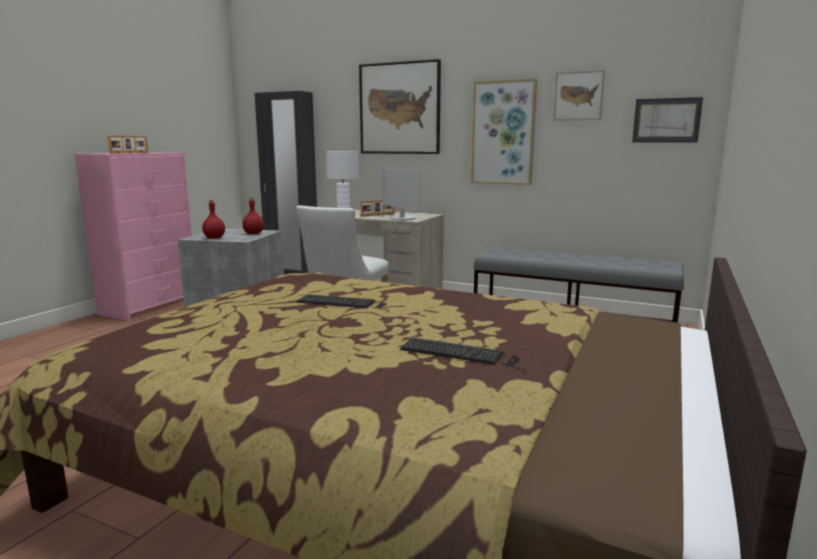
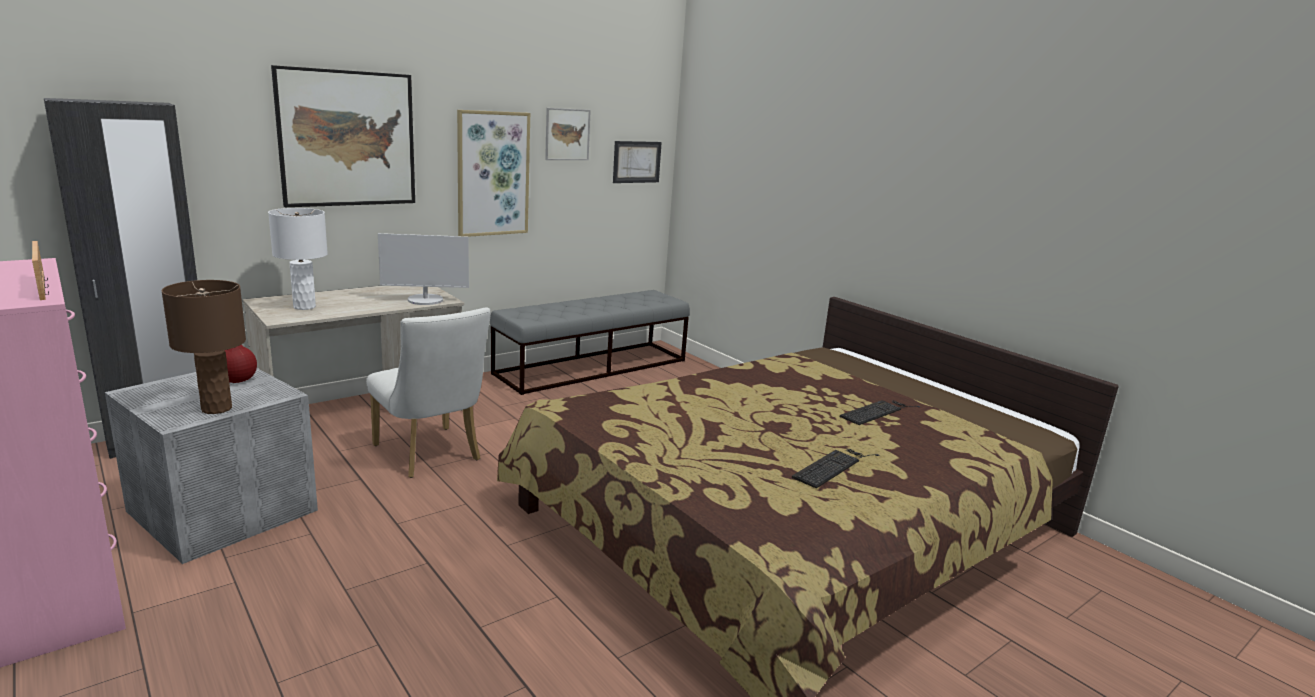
camera: 65 degrees left, 5 degrees up
(214, 238) = (216, 409): red bottle -> brown table lamp
(344, 303) = (718, 414): keyboard -> keyboard (833, 466)
(378, 215) = (372, 301): picture frame -> none

